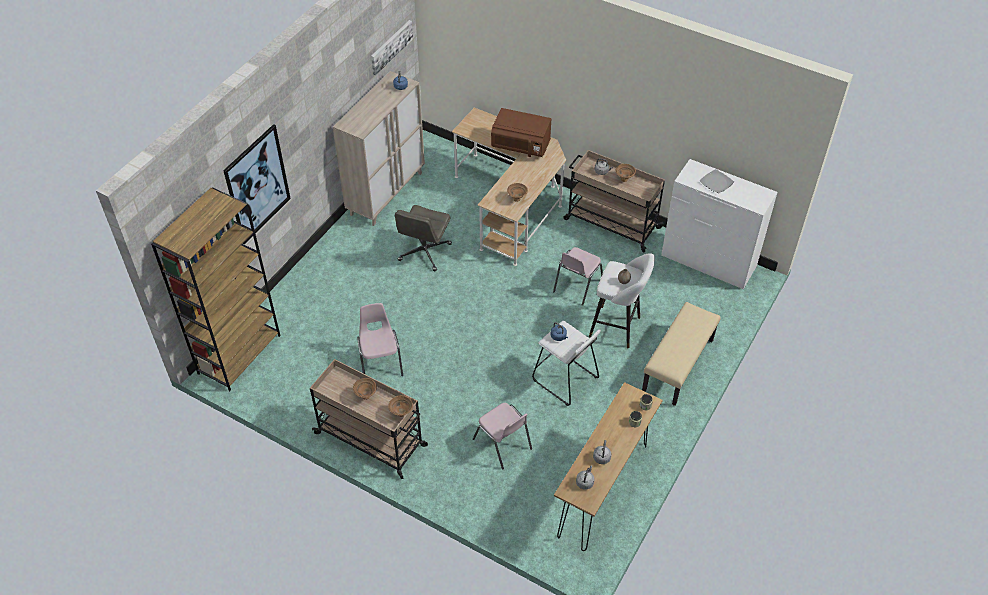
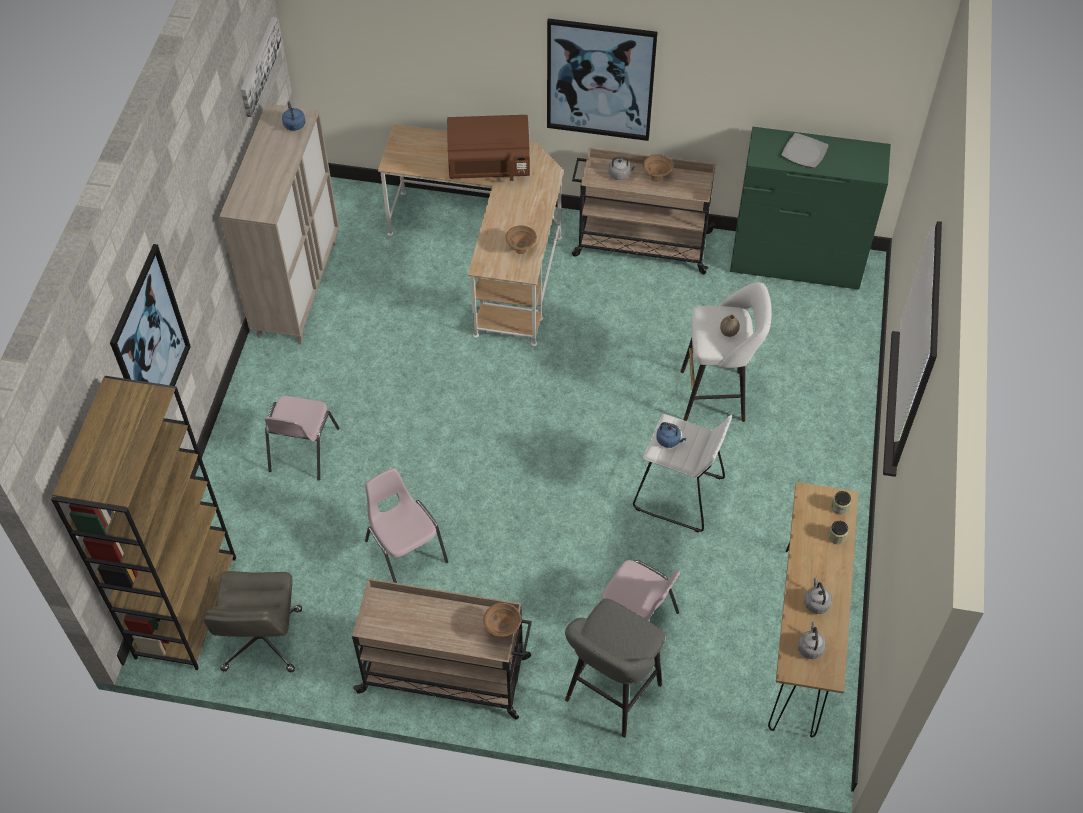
camera: 20 degrees left, 5 degrees up
(365, 395) = (437, 619): brown bowl -> none
(424, 252) = (395, 364): grey office chair -> grey office chair (262, 640)
(465, 484) = (610, 696): none -> grey stool
(577, 286) = (634, 350): pink chair -> pink chair (302, 450)
(598, 105) = (600, 80): none -> picture
(678, 365) = (821, 426): beige bench -> none
(708, 261) = (796, 262): white dresser -> green dresser

